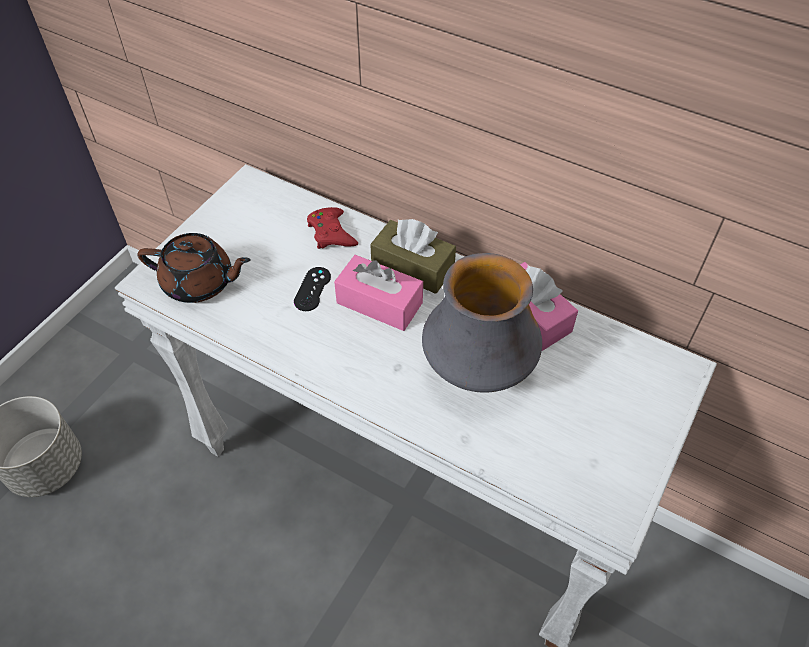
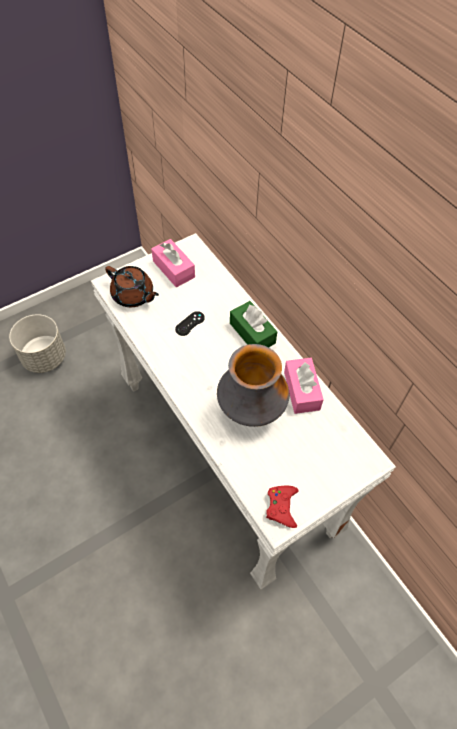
camera: 25 degrees right, 5 degrees up
(331, 233) = (219, 294): red game controller -> red game controller (281, 507)
(379, 303) = (221, 347): pink tissue box -> pink tissue box (173, 269)
(412, 267) = (252, 333): brown tissue box -> green tissue box

